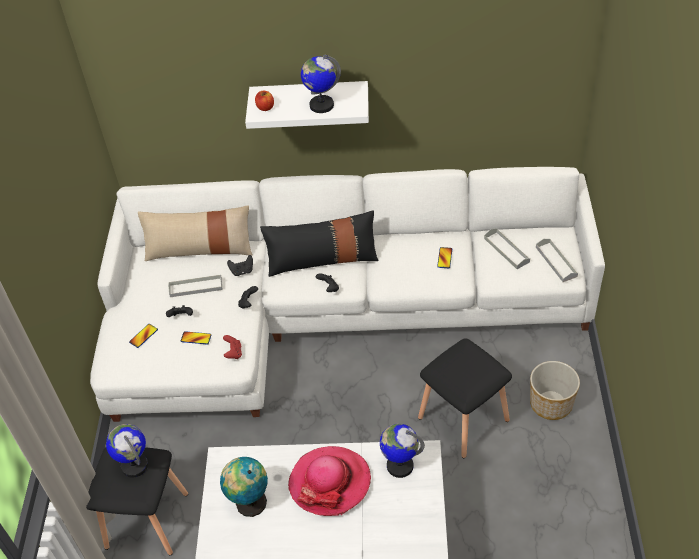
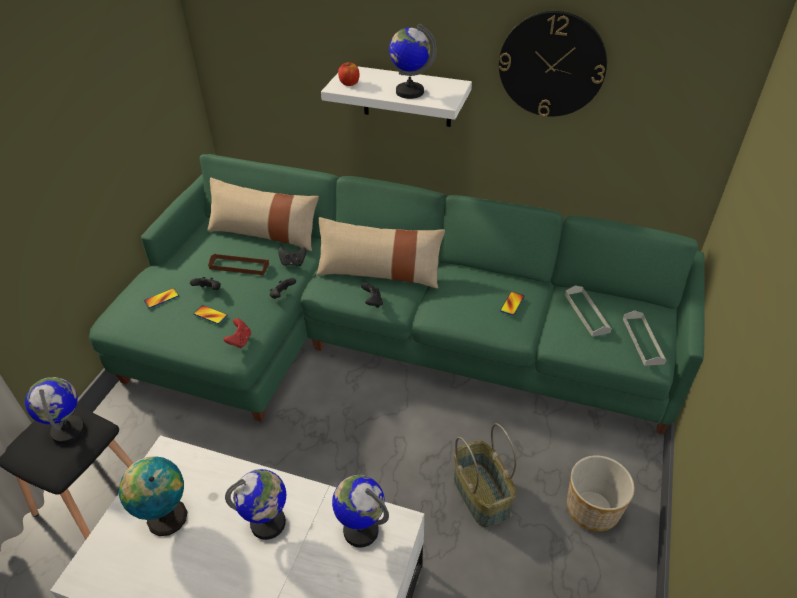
camera: 15 degrees right, 5 degrees down
(196, 287) = (239, 266): grey tray -> brown tray
(322, 259) = (379, 272): black pillow -> beige pillow
(326, 312) = (379, 335): white sofa -> green sofa
(330, 482) = (268, 523): hat -> globe
(434, 58) = (552, 65): none -> wall clock
(465, 419) = (482, 495): black stool -> basket

